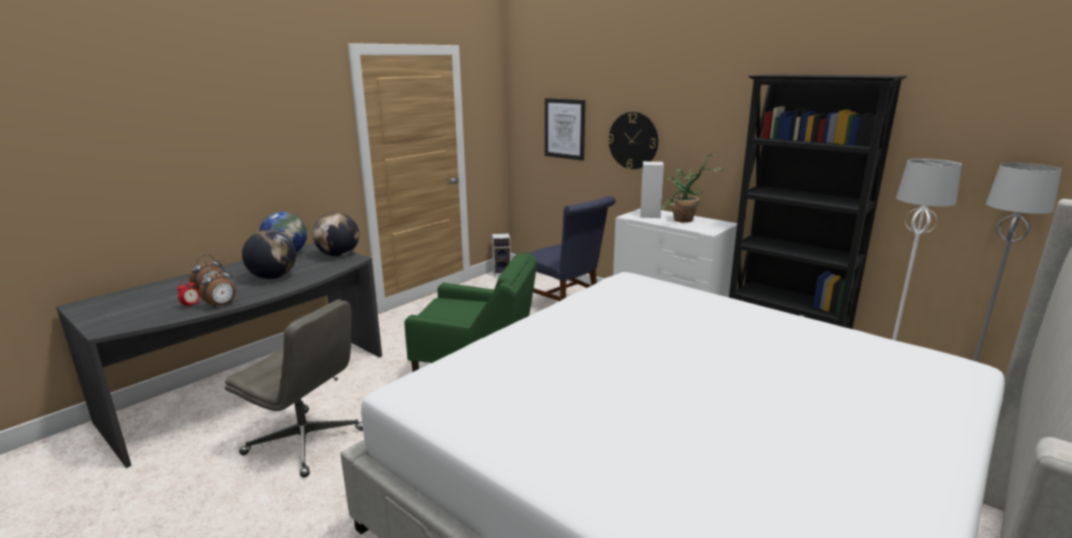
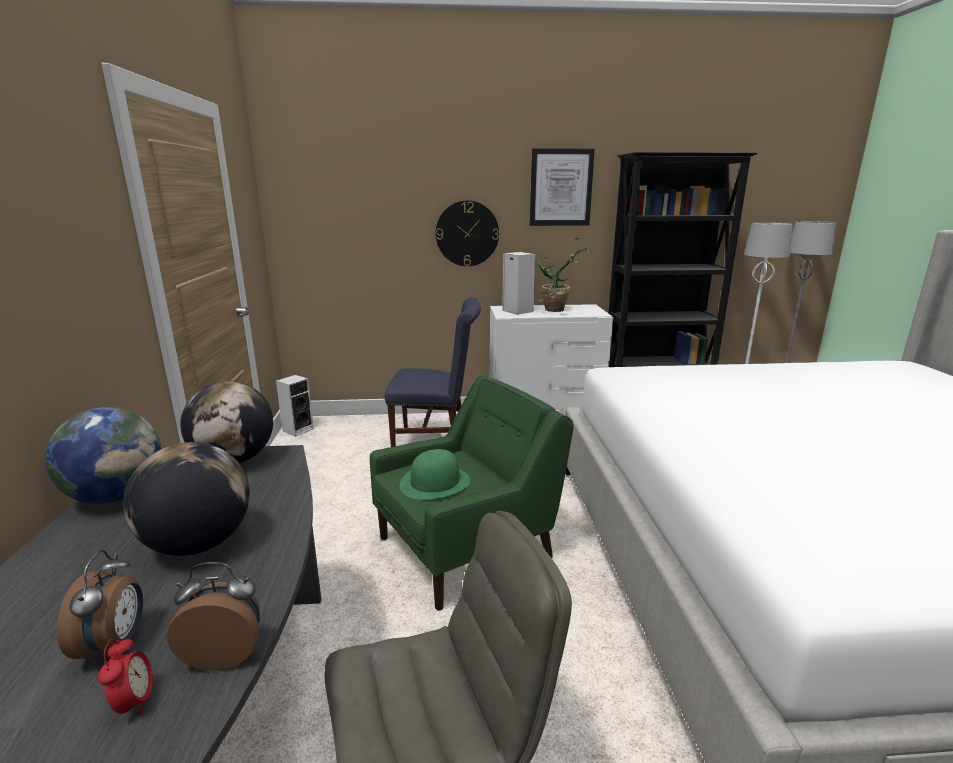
camera: 45 degrees left, 0 degrees up
(222, 305) = (226, 653): alarm clock -> alarm clock turned 90 degrees counterclockwise
(452, 311) = (435, 482): none -> green hat
(565, 128) = (367, 227): picture -> picture (561, 187)

